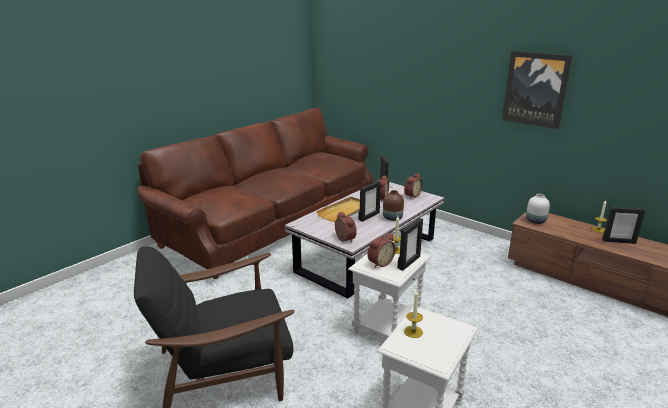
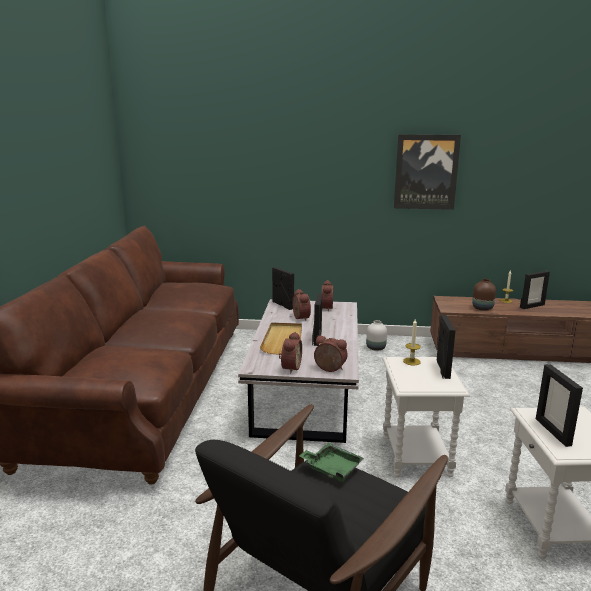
camera: 35 degrees left, 5 degrees down
(257, 298) = (332, 468): none -> green tray
(379, 263) = (418, 378): alarm clock -> alarm clock (289, 367)
(392, 218) = (342, 334): brown vase -> brown vase (482, 308)
(413, 332) = (554, 431): candle -> picture frame
(535, 221) = (454, 305): white vase -> white vase (375, 348)

